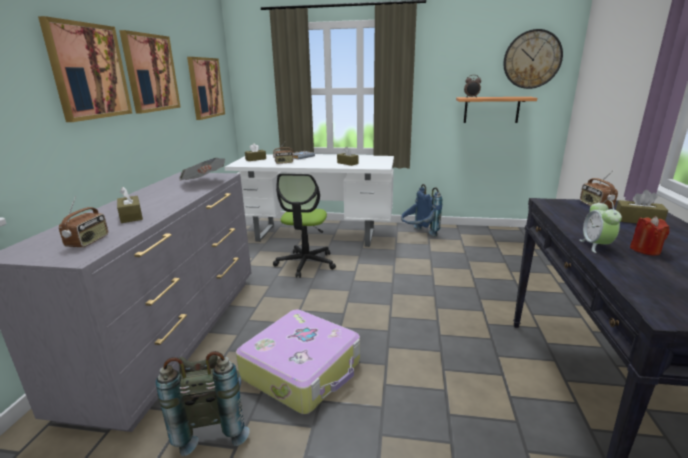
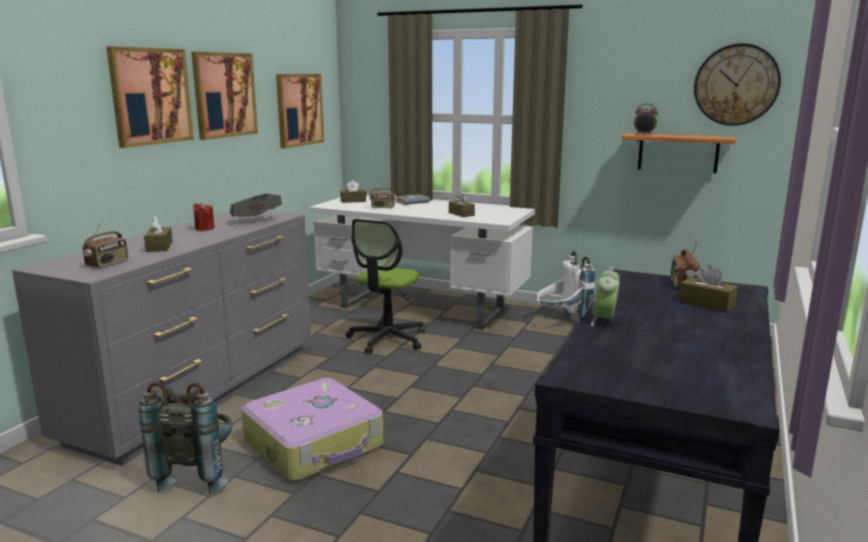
camera: 15 degrees right, 5 degrees down
(418, 234) = (561, 323): blue backpack -> white backpack
(645, 250) = (654, 330): red candle -> red candle (204, 228)

